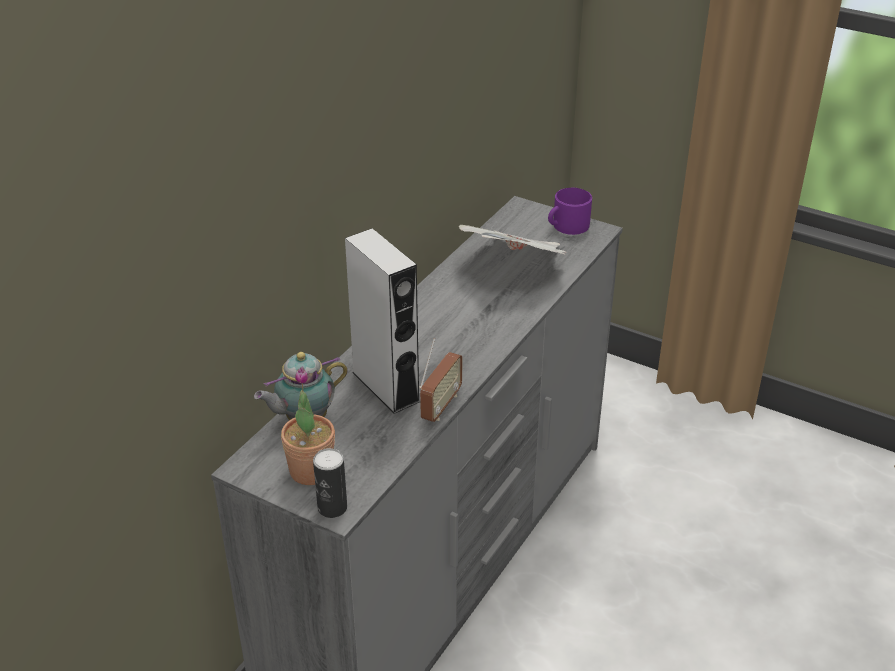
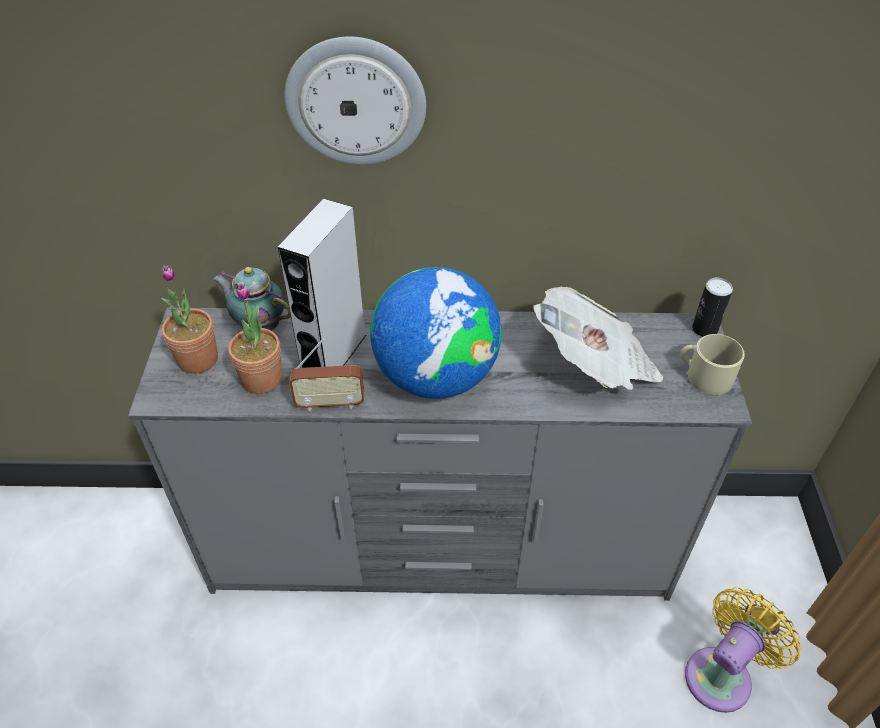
camera: 60 degrees right, 10 degrees up
(323, 145) = (356, 101): none -> wall clock
(332, 508) = (158, 392): can -> can (704, 329)
(376, 437) = (262, 379): none -> potted plant
(461, 341) = (435, 377): none -> globe
(567, 226) = (704, 375): purple mug -> beige mug
(671, 452) = (722, 674): none -> yellow fan

